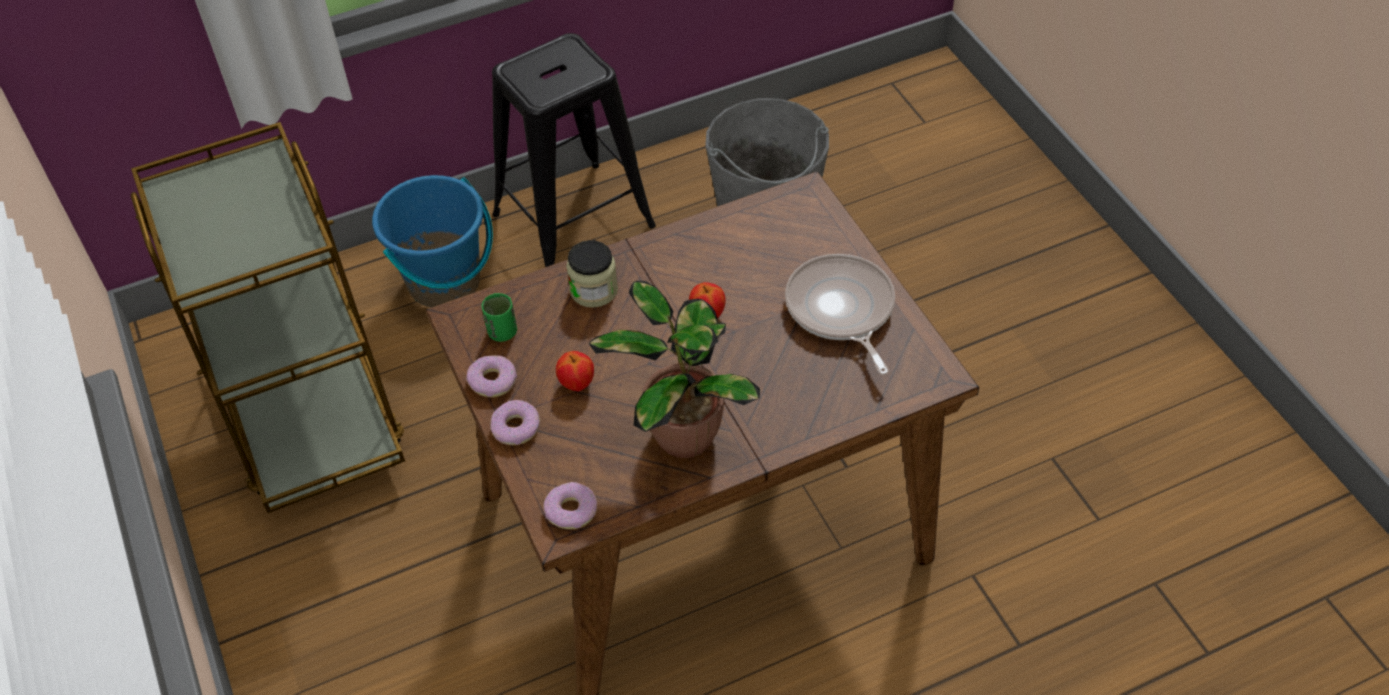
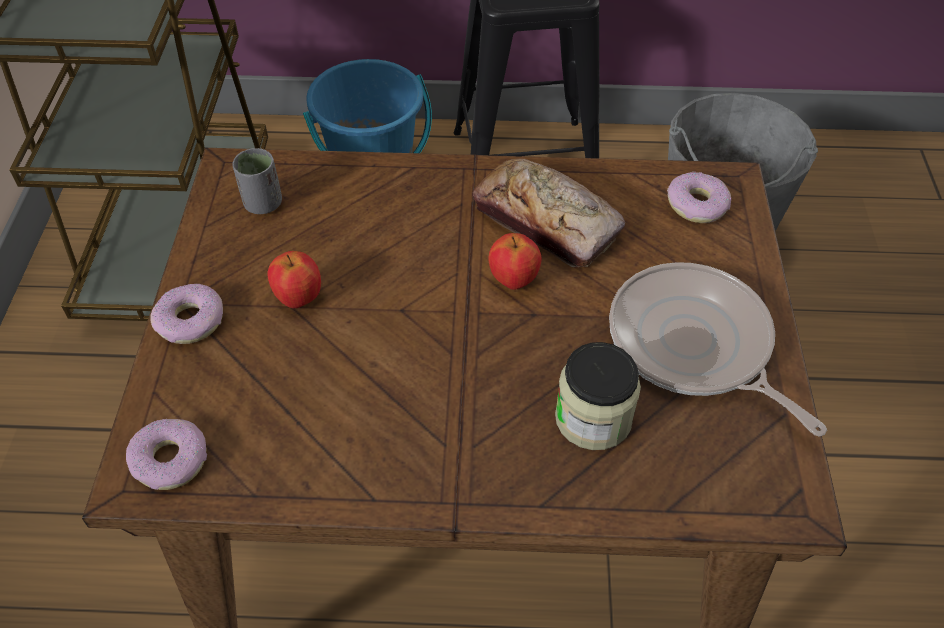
camera: 25 degrees right, 0 degrees up
(493, 381) = (209, 254): donut -> donut (697, 205)
(502, 332) = (263, 204): green cup -> grey cup
(594, 290) = (398, 197): jar -> jar (593, 418)
(681, 432) = (380, 419): potted plant -> none
(704, 268) = (546, 222): none -> bread
(841, 310) = (694, 346): frying pan -> frying pan turned 45 degrees counterclockwise

